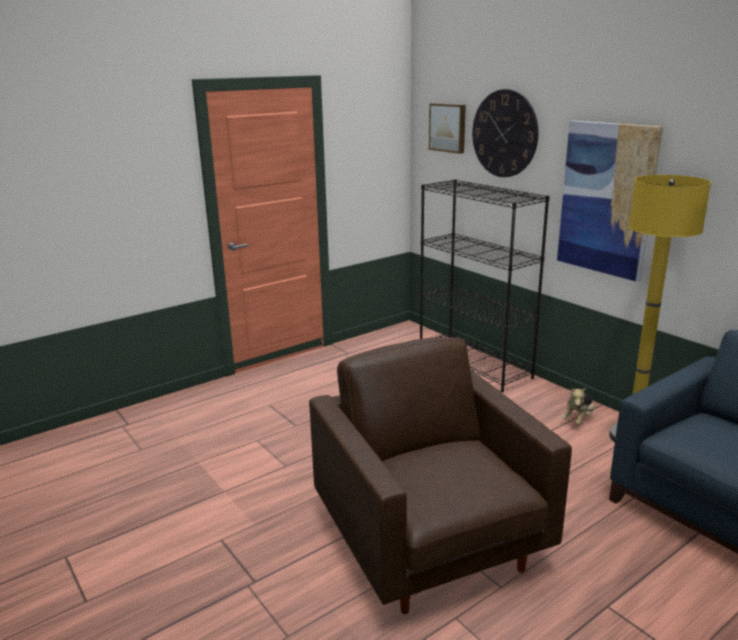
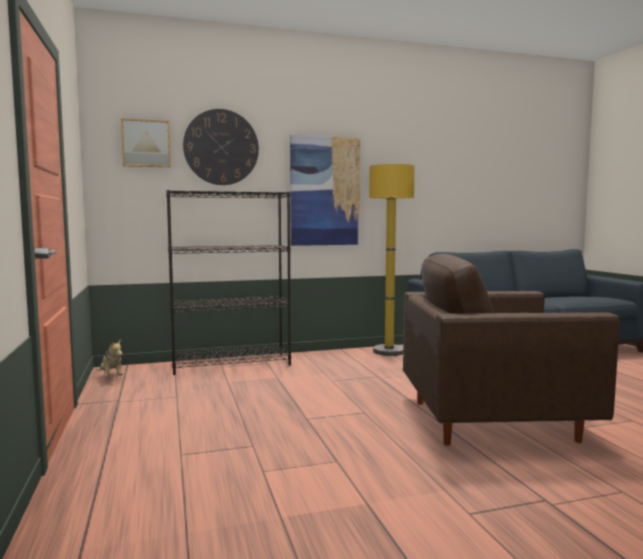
camera: 70 degrees left, 15 degrees down
(578, 419) = (354, 356): plush toy -> plush toy (111, 377)

